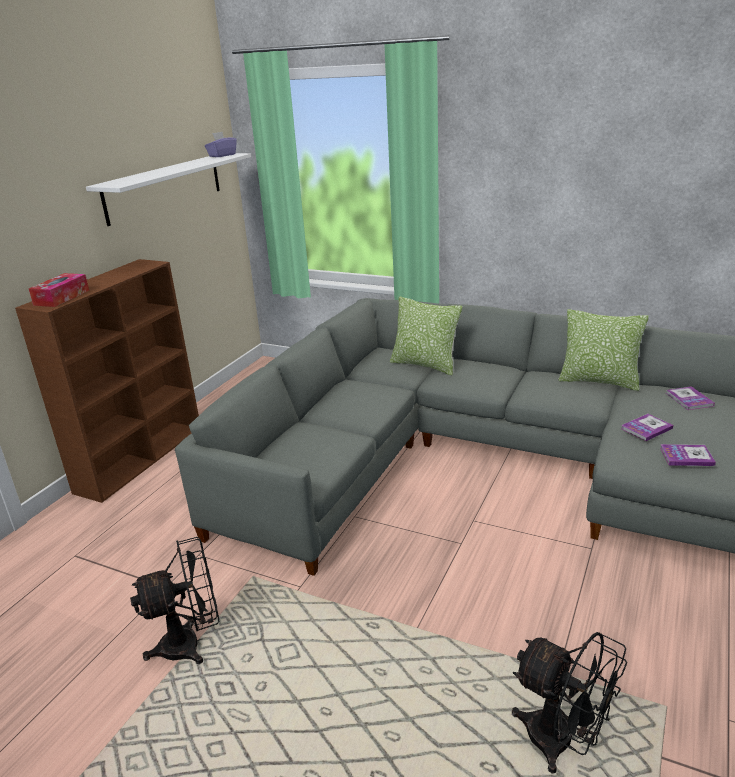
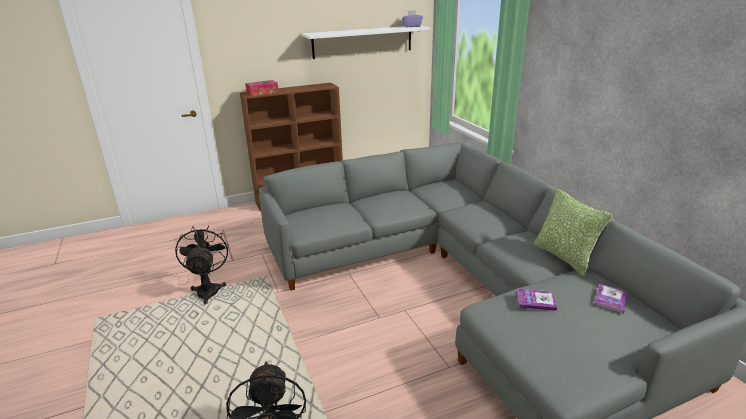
camera: 40 degrees right, 0 degrees up
(191, 643) = (208, 289): black fan -> black fan turned 120 degrees counterclockwise
(425, 365) = (462, 199): pillow -> none
(686, 456) = (531, 332): book -> none

